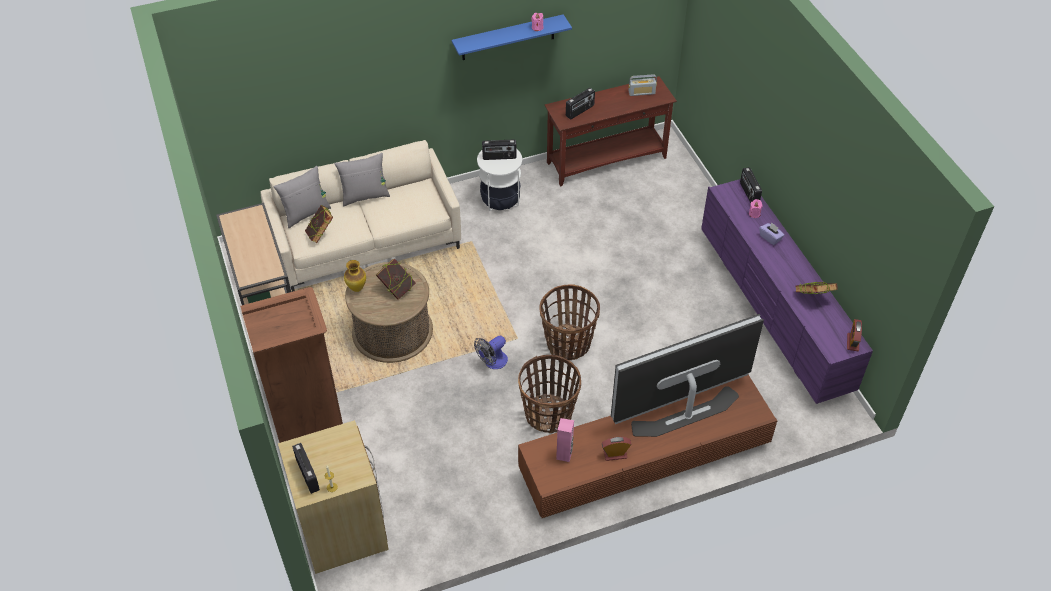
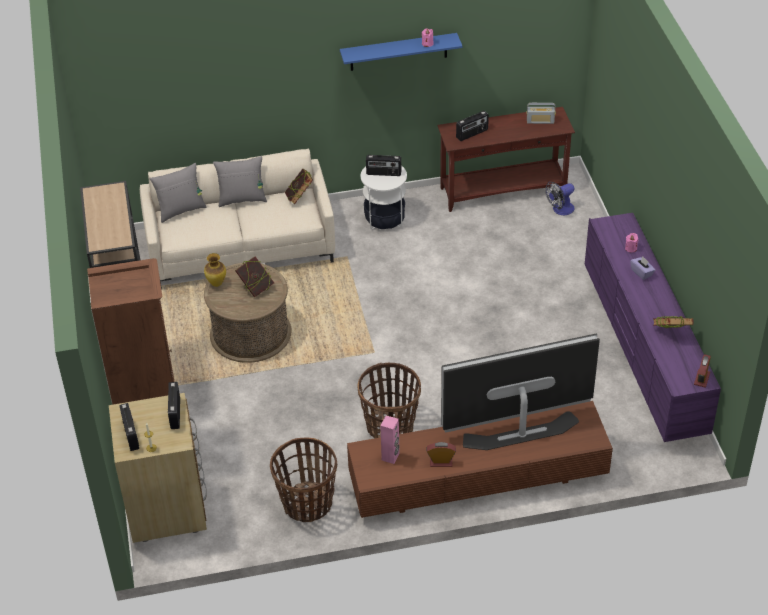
camera: 10 degrees right, 5 degrees down
(321, 235) = (191, 231): book -> book (299, 198)
(492, 362) = (344, 372): fan -> fan (560, 210)
(568, 344) = (424, 362): basket -> basket (307, 504)
(748, 194) = (630, 229): radio -> radio (175, 413)

